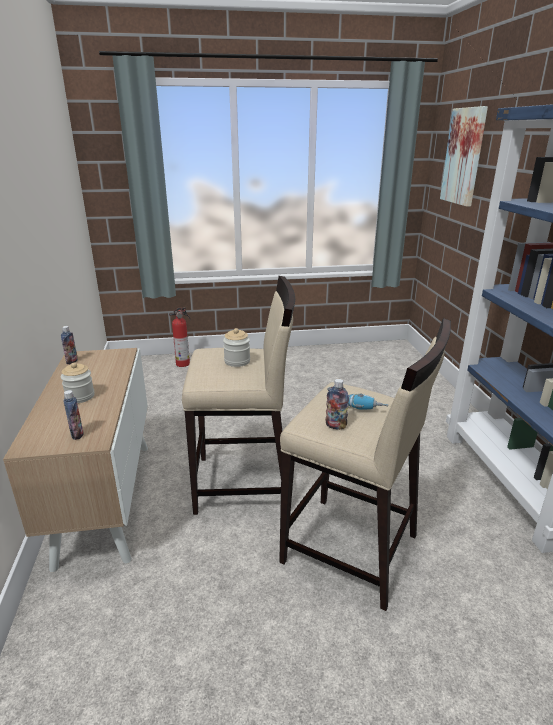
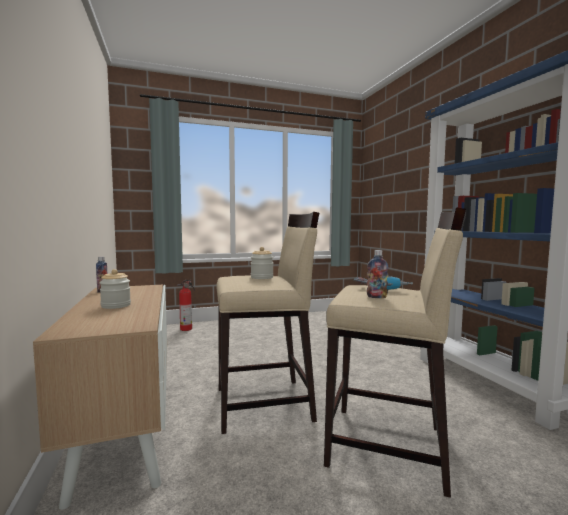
camera: 10 degrees left, 20 degrees down
(77, 434) = (118, 323): bottle -> none
(464, 156) = (388, 170): picture -> none

